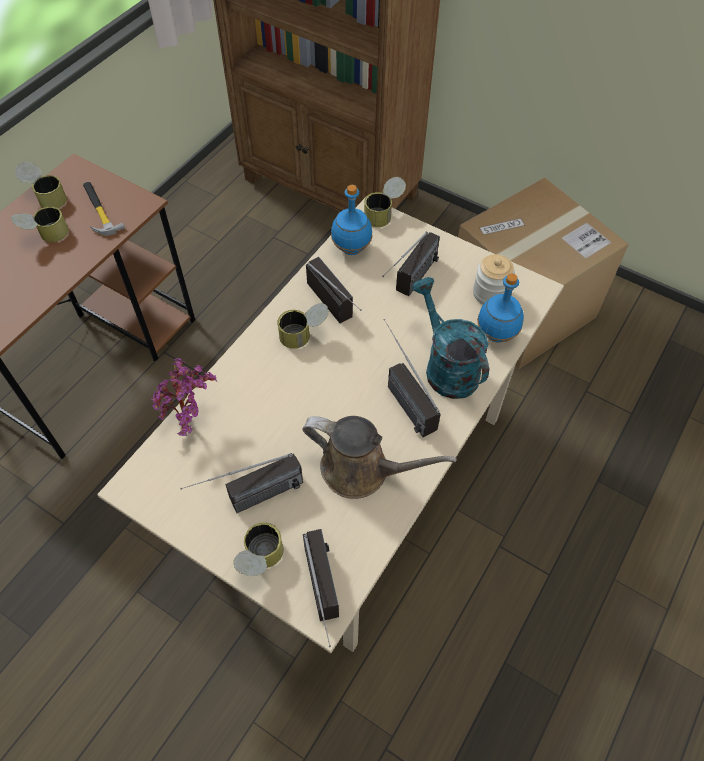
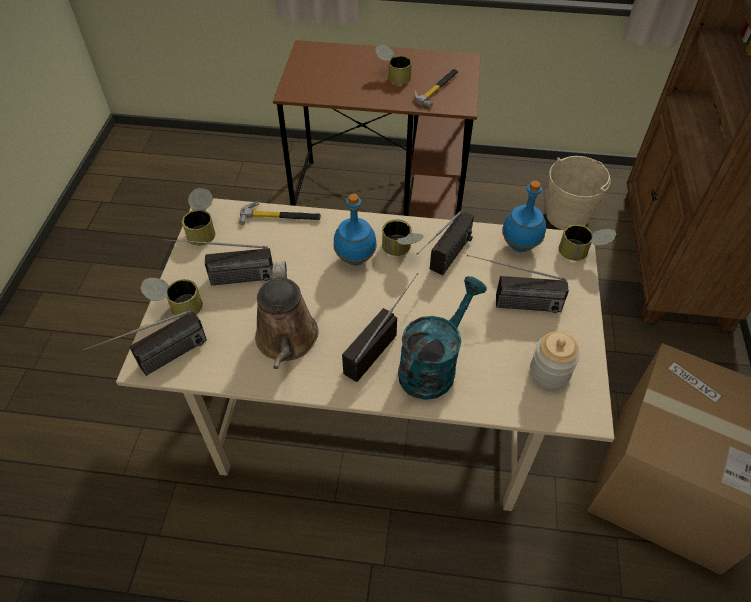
camera: 65 degrees right, 5 degrees down
(46, 197) = (428, 60): can -> can (203, 228)
(190, 418) = (281, 216): potted plant -> hammer
(234, 227) = (567, 216): none -> beige bucket
(249, 501) = (225, 279): radio -> radio turned 45 degrees counterclockwise
(496, 335) = (499, 395): blue bottle -> blue bottle (355, 259)

